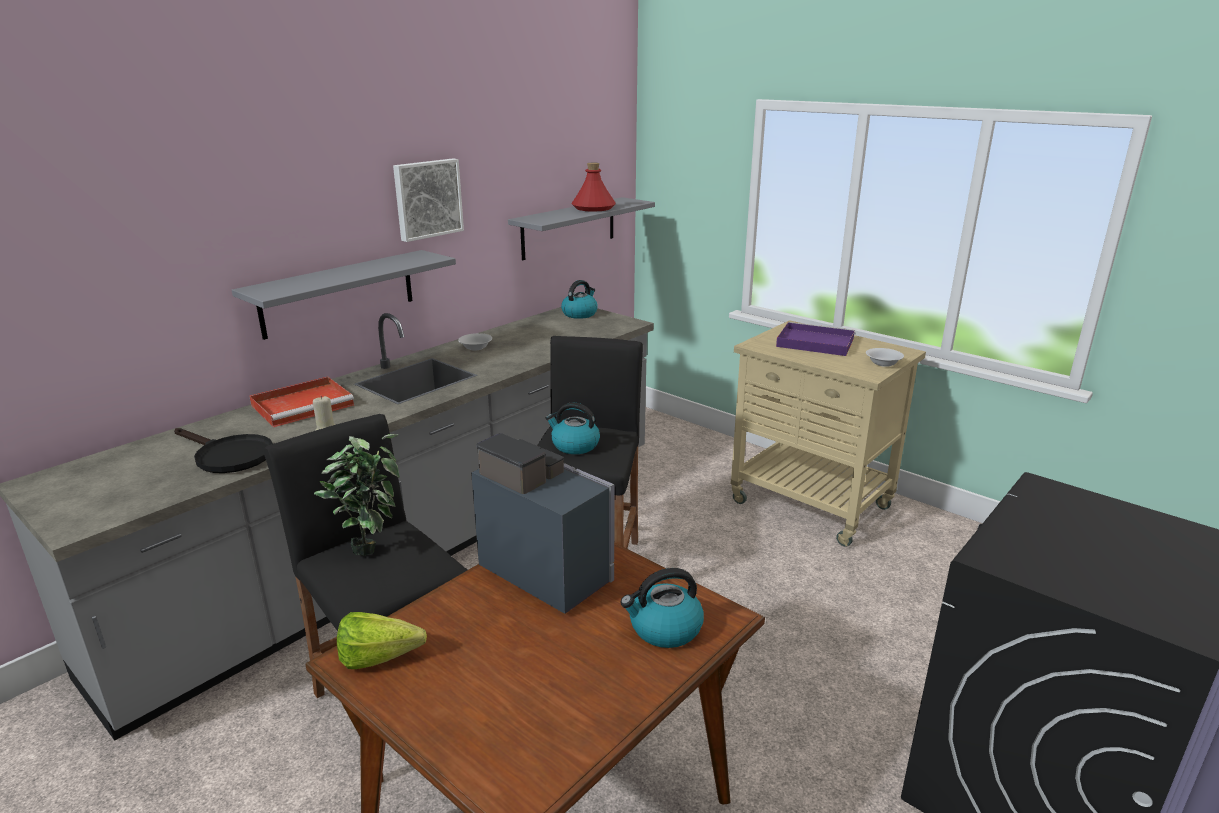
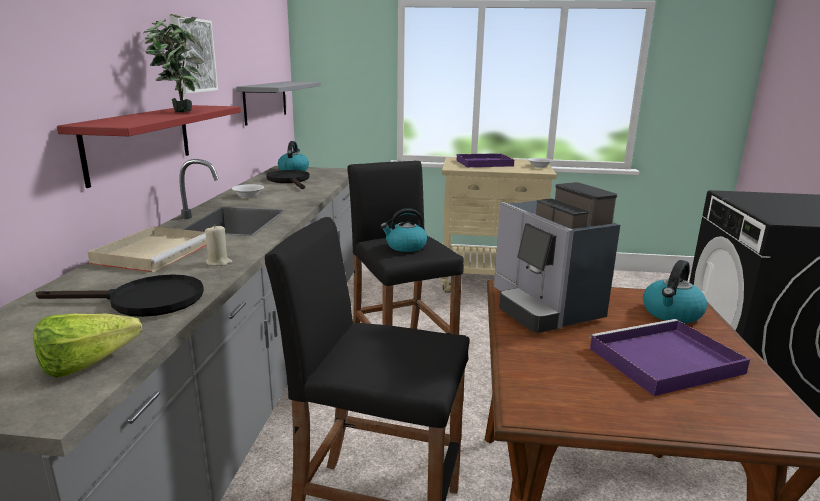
camera: 35 degrees left, 5 degrees down
(304, 404) = (154, 252): red tray -> beige tray
(338, 293) = (140, 141): grey shelf -> red shelf
(369, 544) = (364, 342): potted plant -> potted plant (180, 111)
(385, 659) = (554, 398): lettuce -> lettuce (96, 363)
(541, 672) = (663, 361): none -> purple tray
(547, 569) = (543, 308): coffee machine -> coffee machine turned 120 degrees counterclockwise
(549, 331) = (290, 181): none -> black frying pan
(593, 208) = (286, 83): red bottle -> none

